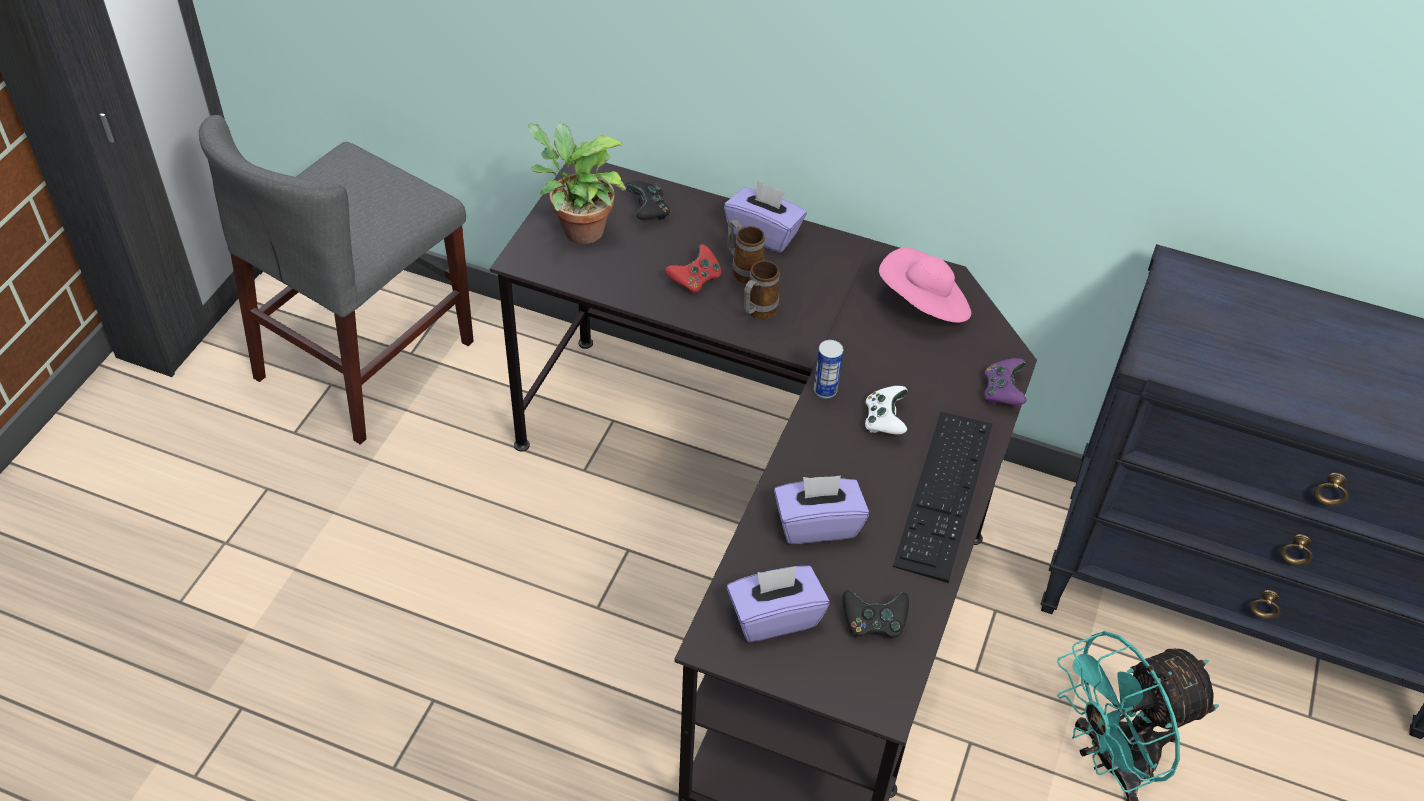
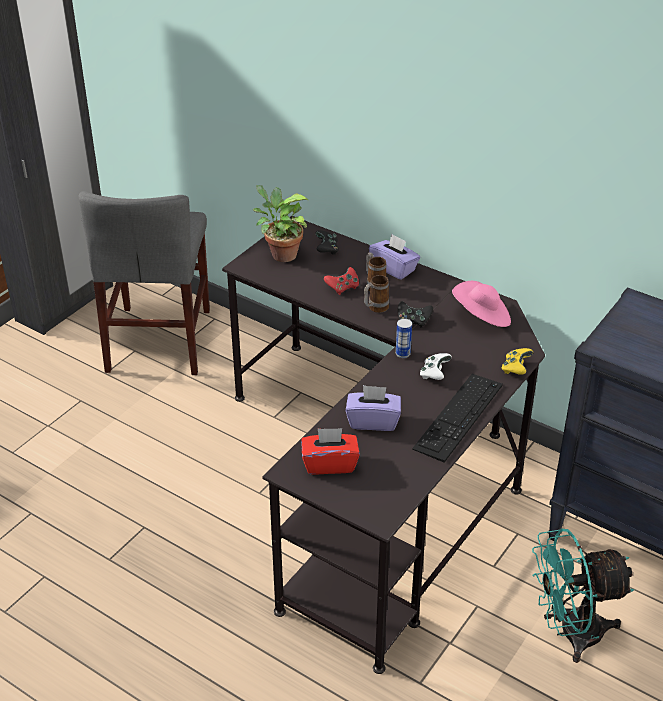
camera: 15 degrees right, 10 degrees down
(366, 359) = (159, 340): grey chair -> grey chair turned 45 degrees counterclockwise
(774, 616) = (330, 464): purple tissue box -> red tissue box
(873, 623) = (389, 476): black game controller -> black game controller (413, 321)
(1002, 392) = (515, 369): purple game controller -> yellow game controller

